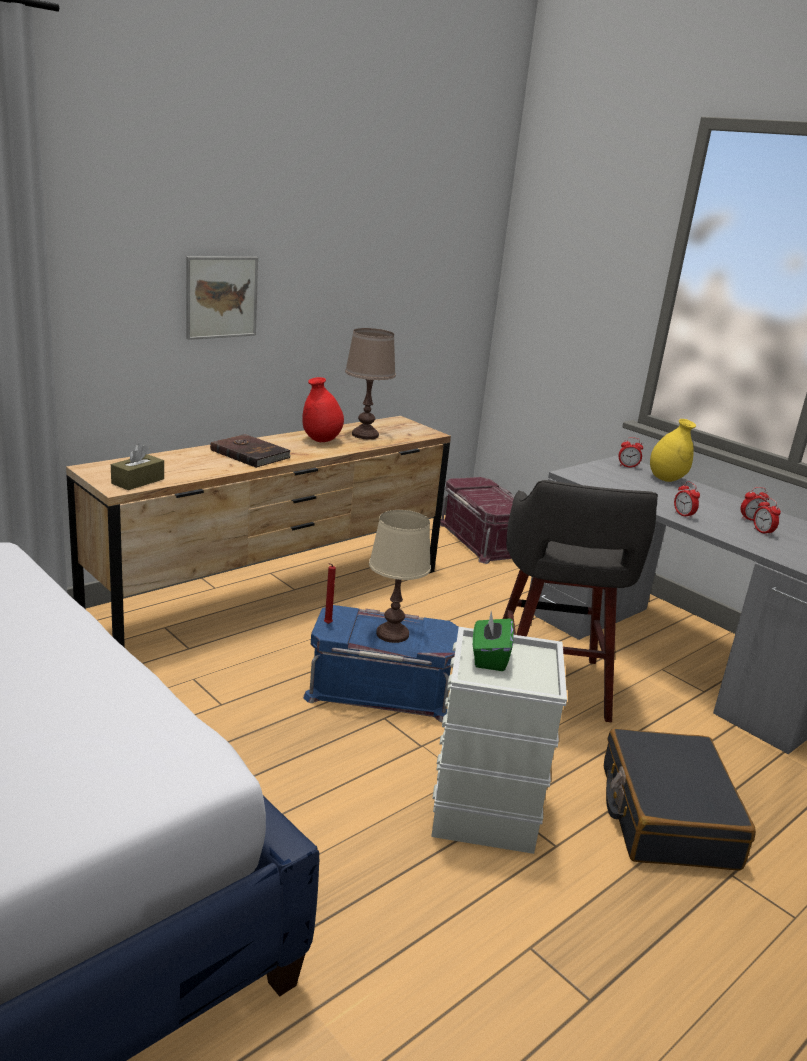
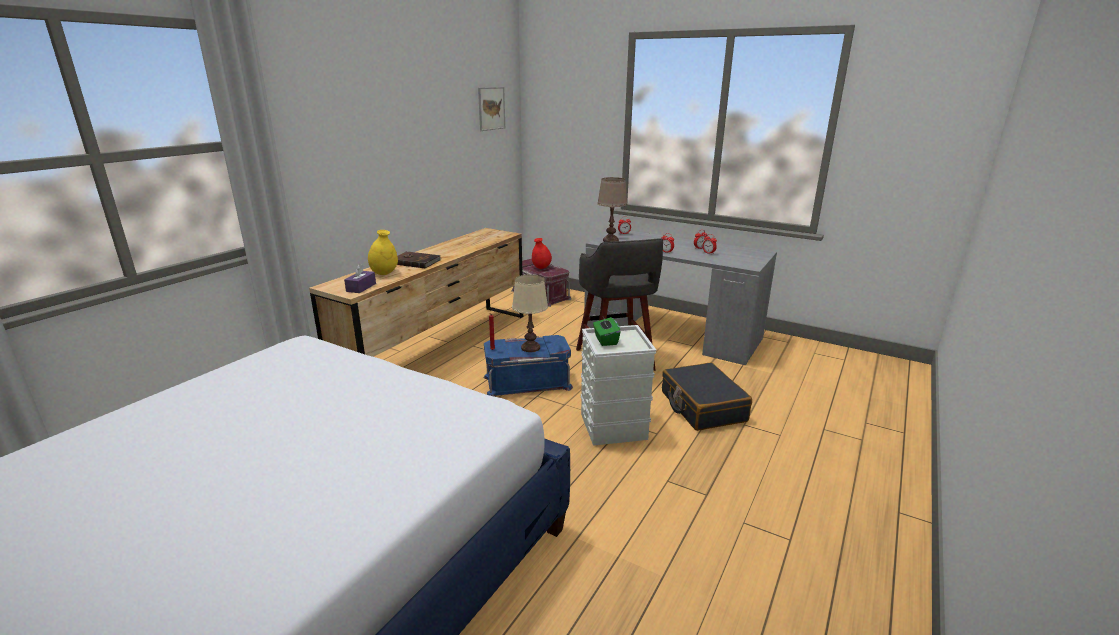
camera: 15 degrees left, 0 degrees up
(138, 481) = (361, 287): brown tissue box -> purple tissue box
(221, 297) = (376, 169): picture -> picture (491, 108)
(321, 440) = (451, 248): red vase -> red vase (541, 268)
(364, 435) = (473, 241): brown table lamp -> brown table lamp (610, 240)
(666, 479) = (647, 236): yellow vase -> yellow vase (384, 273)

